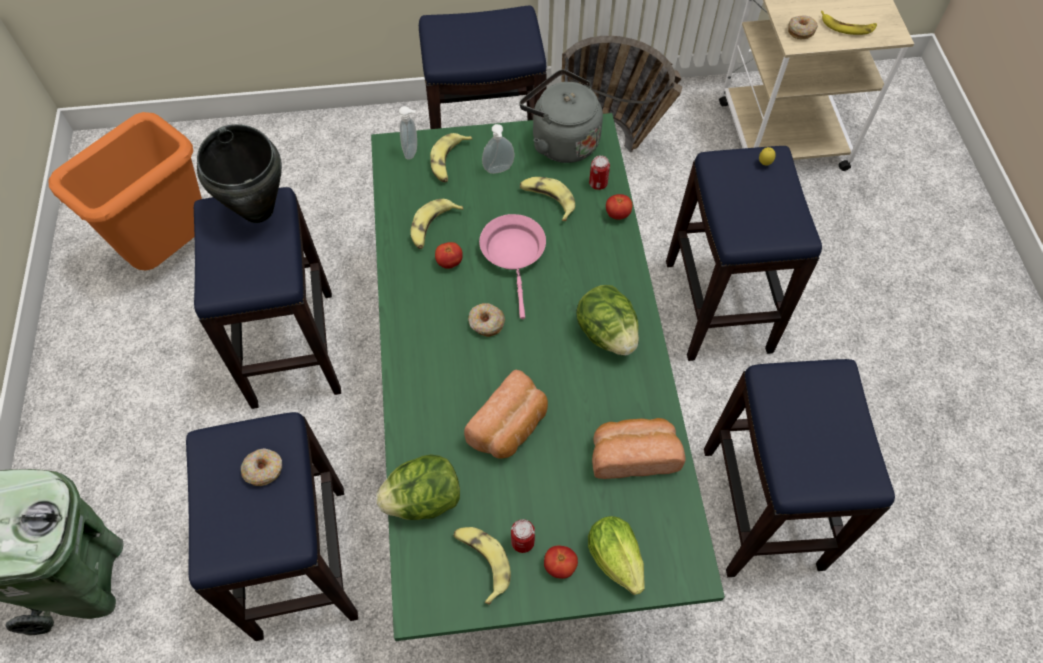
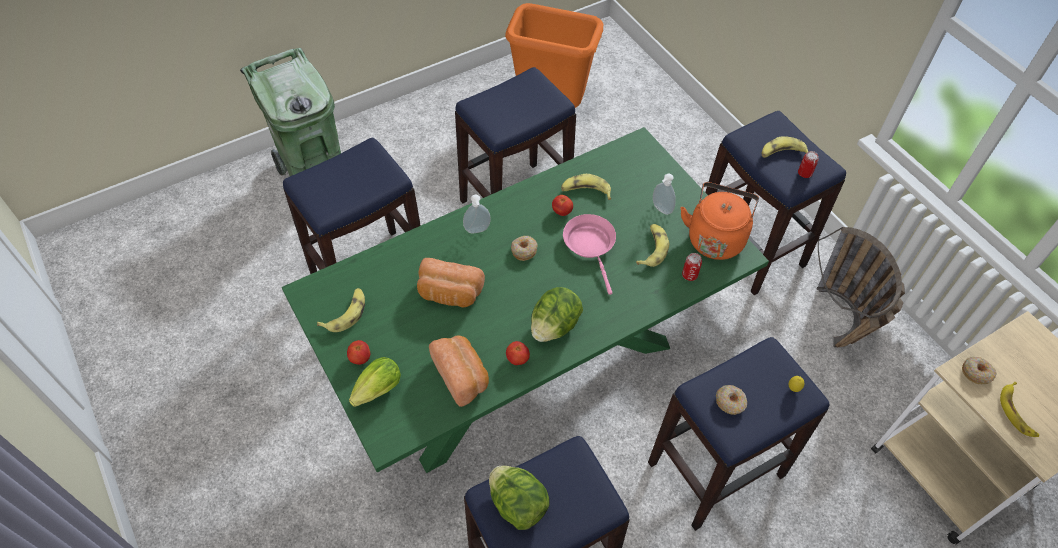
camera: 65 degrees right, 5 degrees down
(258, 210) = (545, 98): black cooking pot -> none
(264, 469) = (364, 181): donut -> donut (730, 402)
(412, 152) = (644, 154): soap dispenser -> soap dispenser (477, 231)
(424, 499) = (376, 266): lettuce -> lettuce (518, 505)
(449, 162) = (649, 178): banana -> banana (782, 153)
(514, 254) = (590, 246): pink frying pan -> pink frying pan turned 75 degrees counterclockwise
(522, 542) = (369, 331): can -> can (804, 173)
(561, 141) = (715, 237): grey kettle -> orange kettle
(617, 214) = (668, 297): tomato -> tomato (517, 359)

